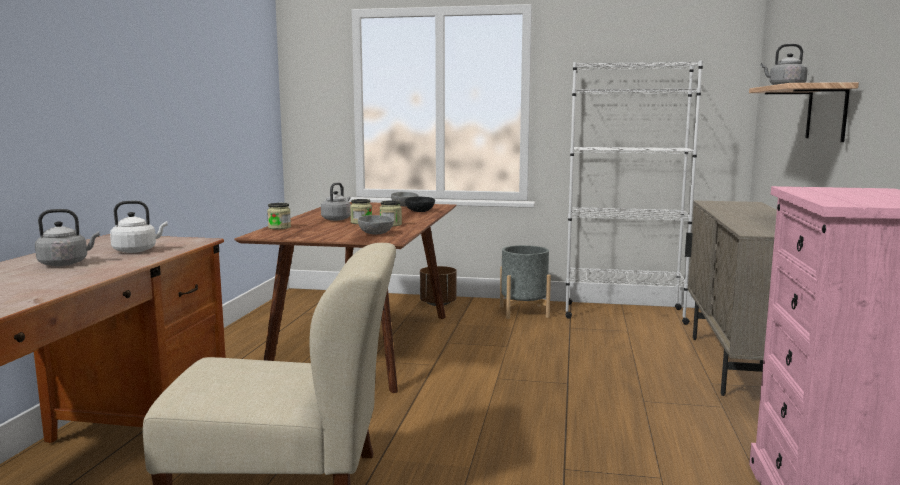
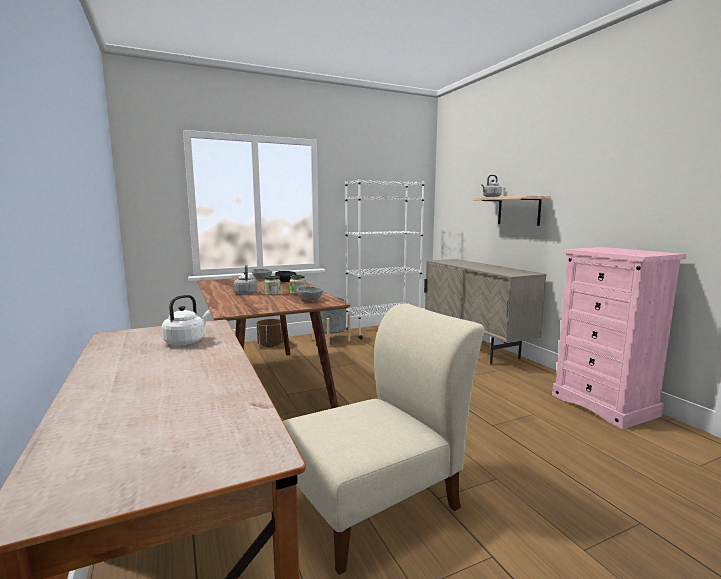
camera: 35 degrees left, 0 degrees up
(66, 263) = (157, 366): grey kettle -> none
(279, 227) = (223, 305): jar -> none

